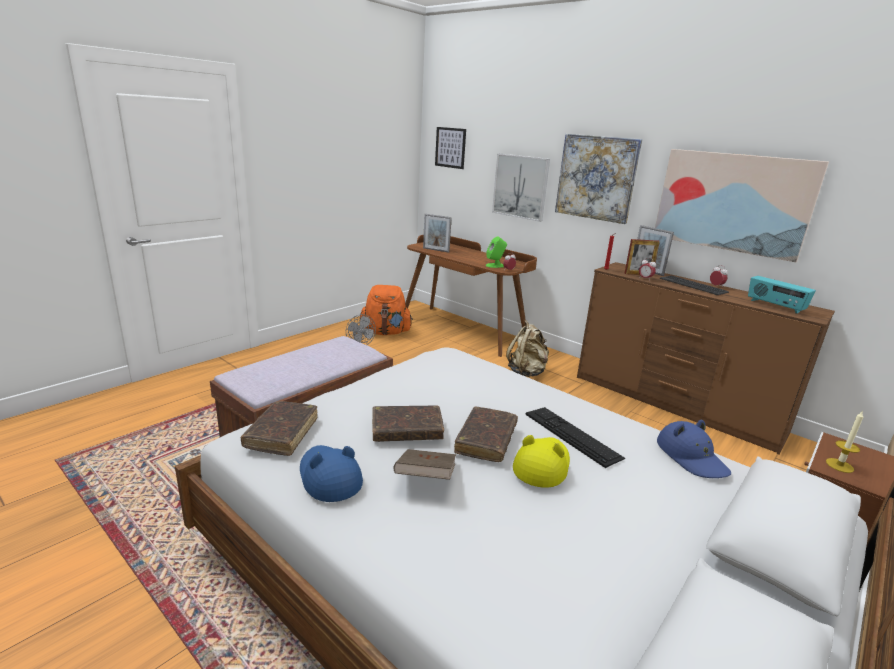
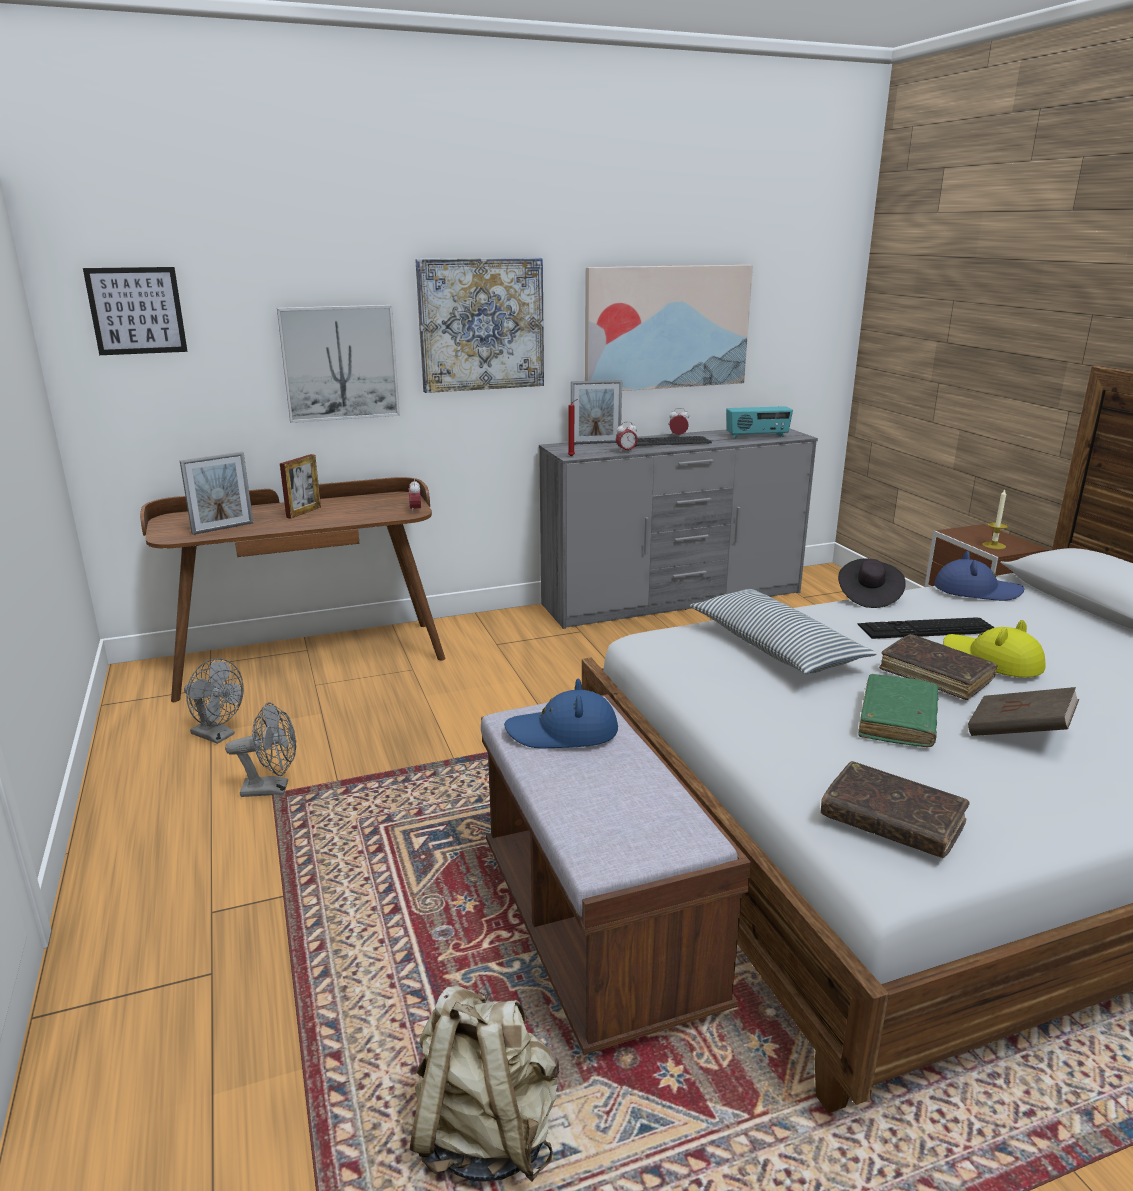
camera: 60 degrees left, 0 degrees up
(329, 477) = (1015, 800): blue hat -> blue hat (563, 732)
(385, 332) = (218, 736): orange backpack -> grey fan
(407, 431) = (897, 720): brown book -> green book
(470, 383) = (775, 647): none -> pillow
(495, 265) = (379, 512): green speaker -> none
(527, 372) = (514, 656): beige backpack -> beige backpack (485, 1132)
(604, 409) = (868, 596): none -> black hat
(638, 274) = (604, 449): picture frame -> picture frame (303, 512)
(675, 404) = (674, 599): brown dresser -> grey dresser

